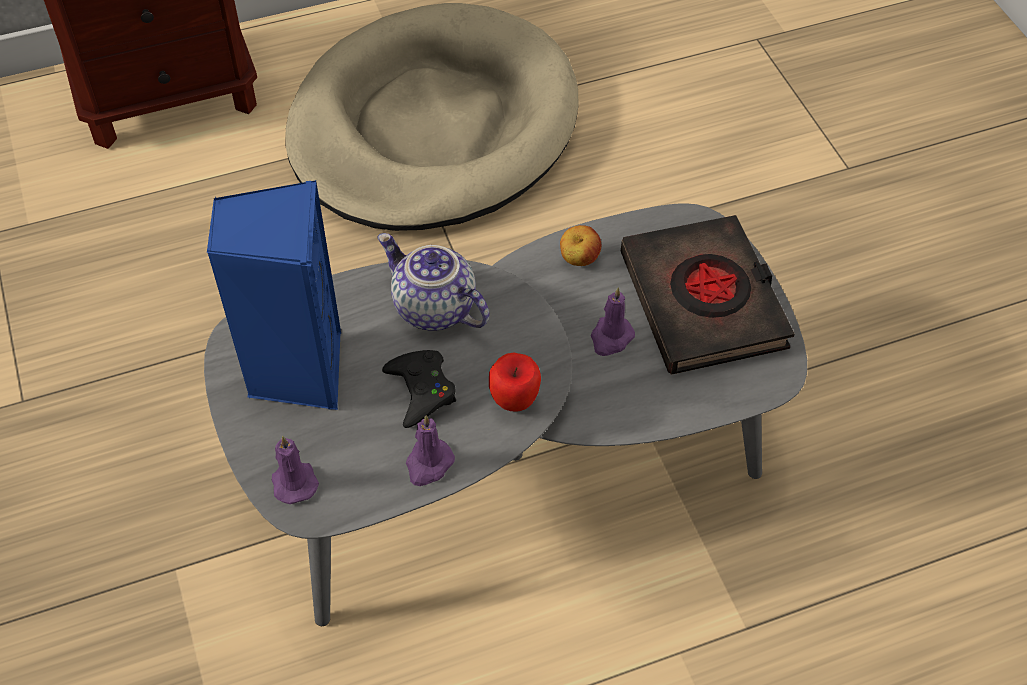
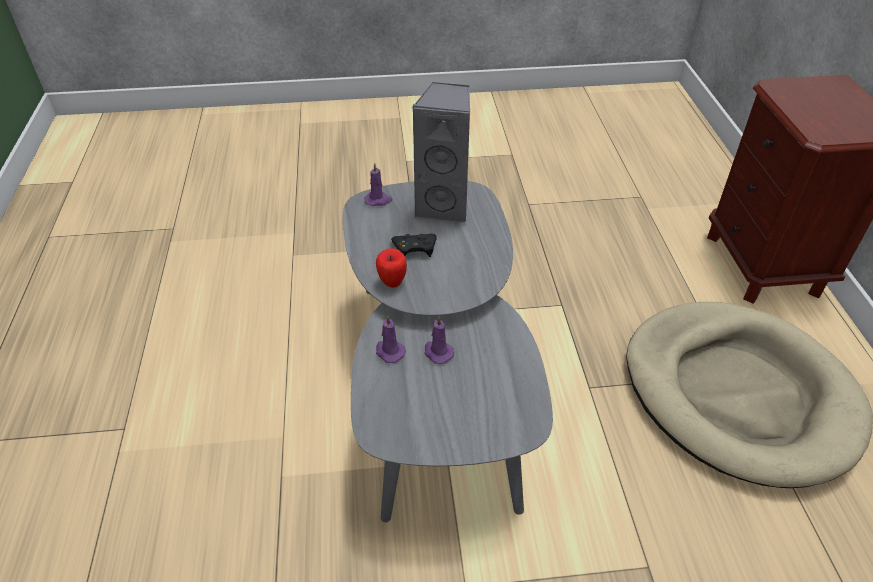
camera: 105 degrees right, 10 degrees down
(296, 370) = (445, 207): blue speaker -> grey speaker
(428, 464) = (367, 244): purple candle -> purple candle (389, 351)
(432, 308) = (471, 260): teapot -> none
(578, 260) = (508, 350): apple -> none
(703, 301) = (453, 410): black book -> none

